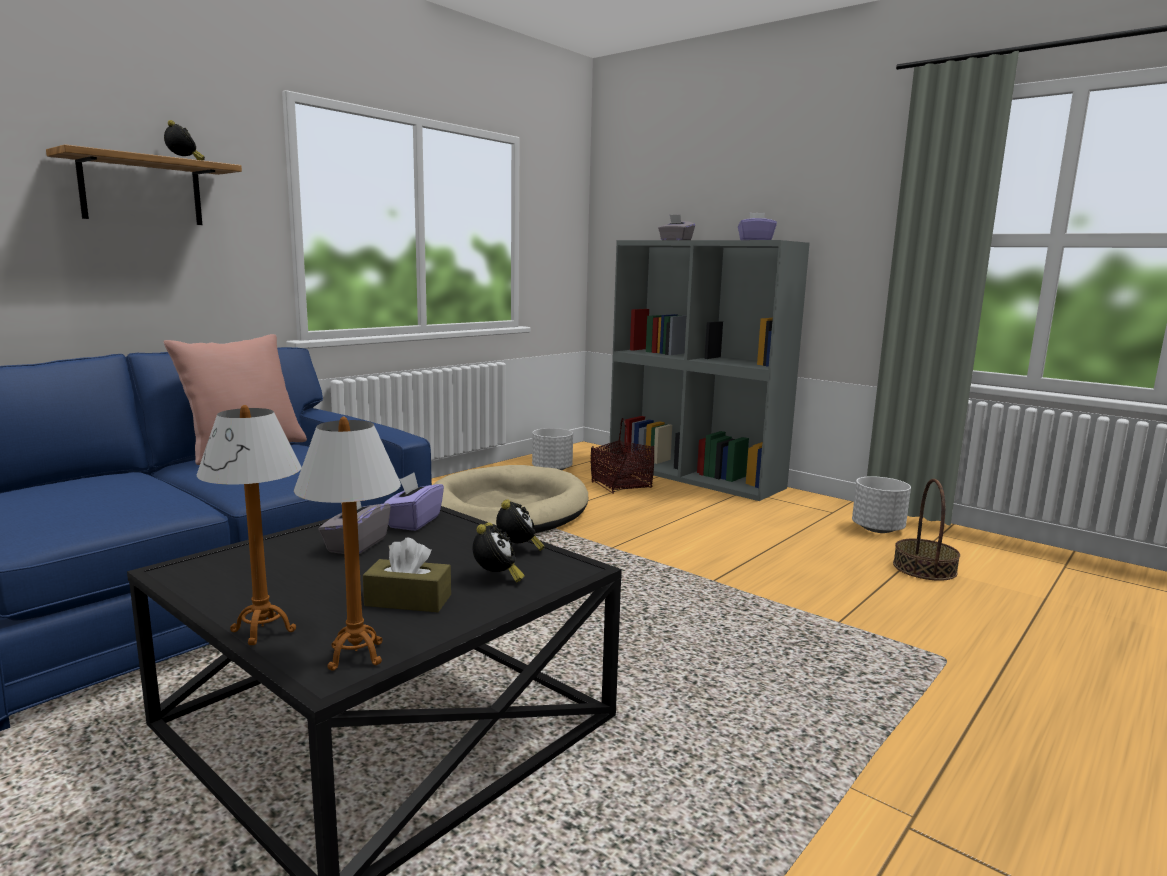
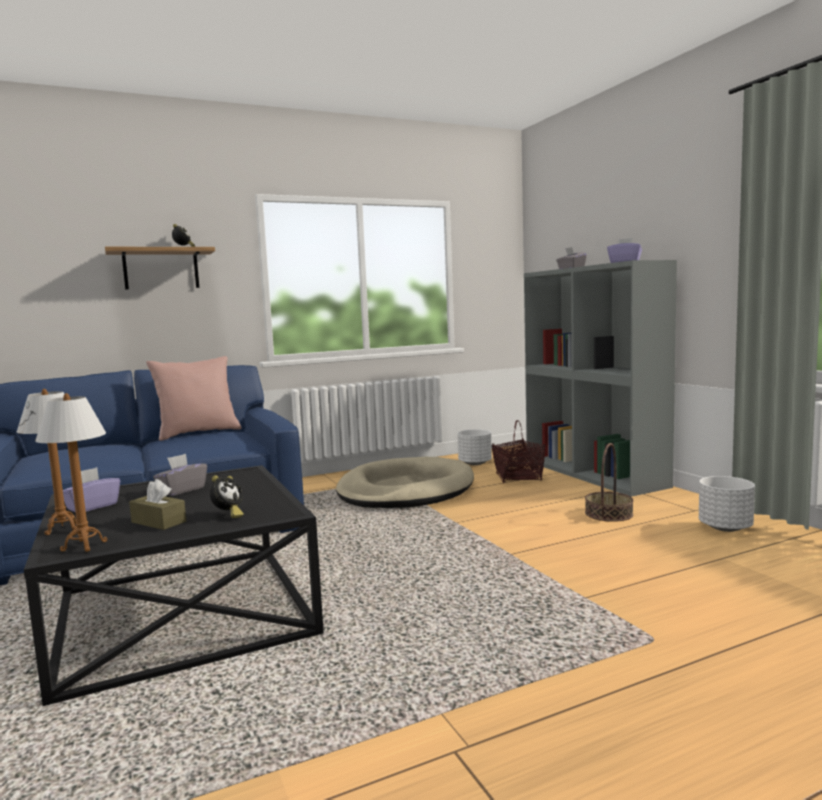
camera: 25 degrees right, 5 degrees down
(413, 522) = (236, 480): purple tissue box -> purple tissue box (92, 507)
(518, 549) = (269, 499): alarm clock -> none
(924, 568) = (733, 564): basket -> basket (608, 514)

